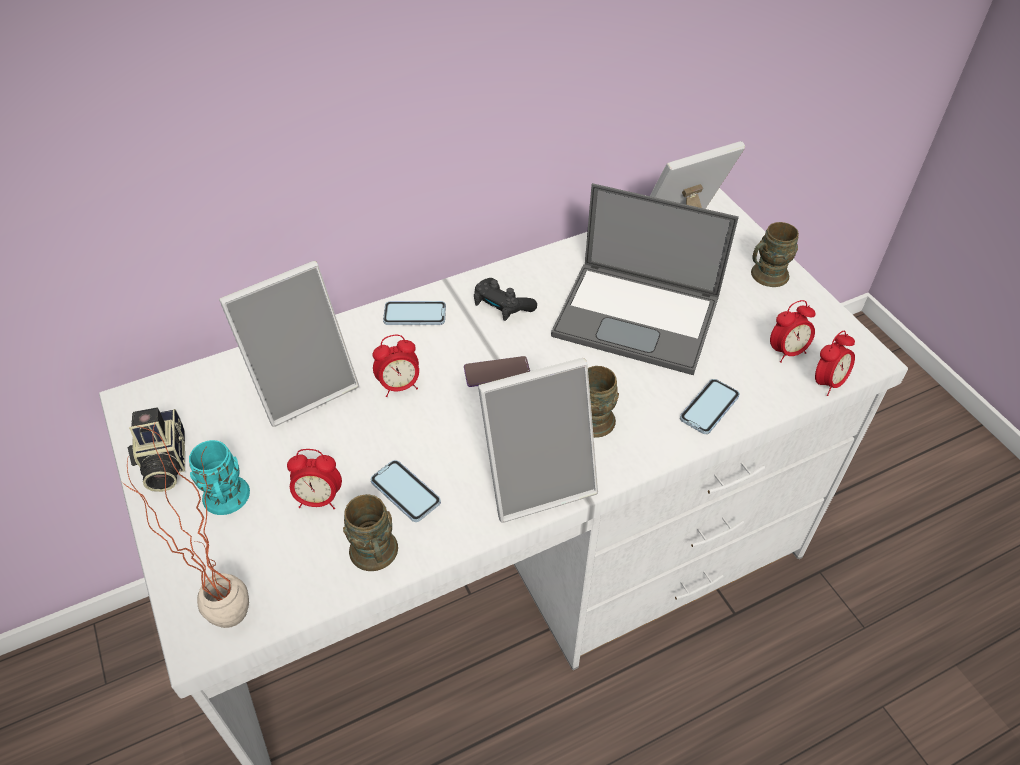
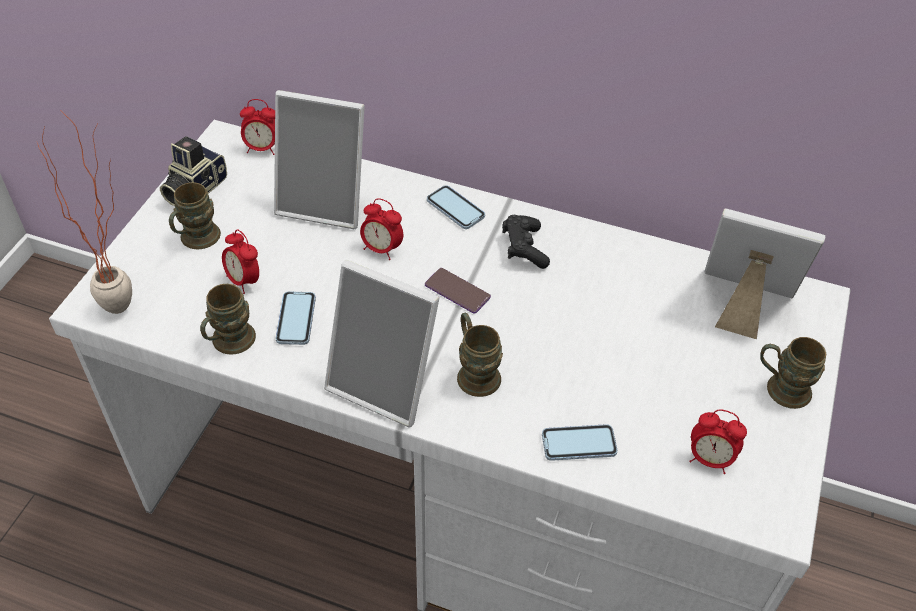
camera: 45 degrees right, 0 degrees up
(228, 502) = (196, 240): turquoise mug -> brown mug
(638, 317) = (620, 335): laptop -> none
(827, 382) = (710, 511): alarm clock -> alarm clock (262, 148)

